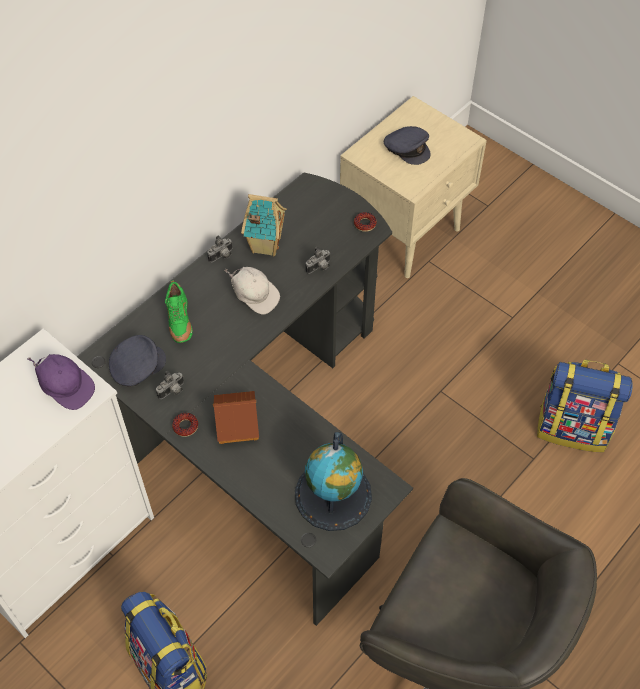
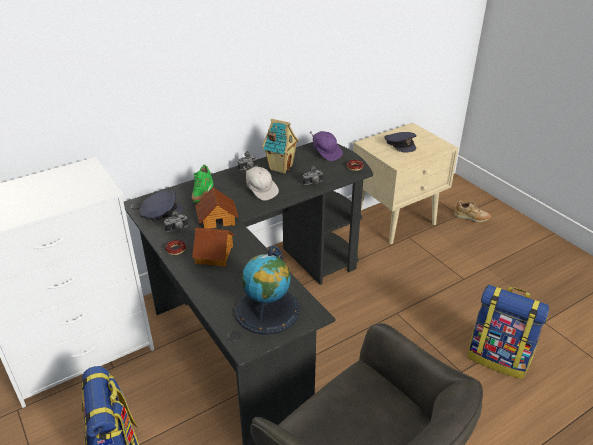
camera: 15 degrees right, 20 degrees down
(66, 387) = (90, 186): purple cap -> purple cap (326, 153)
(217, 361) = (217, 219): none -> toy house
(504, 209) = (471, 218): none -> beige shoe

